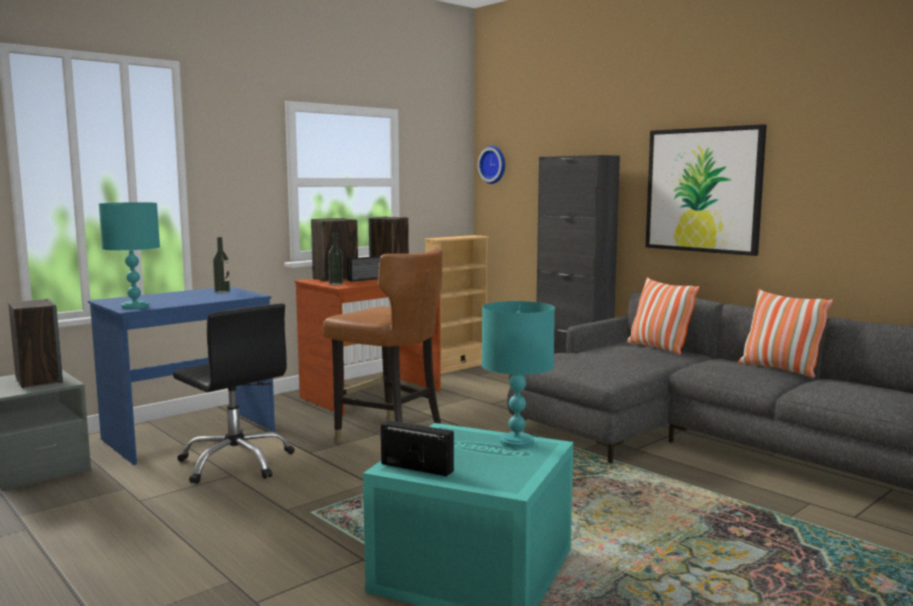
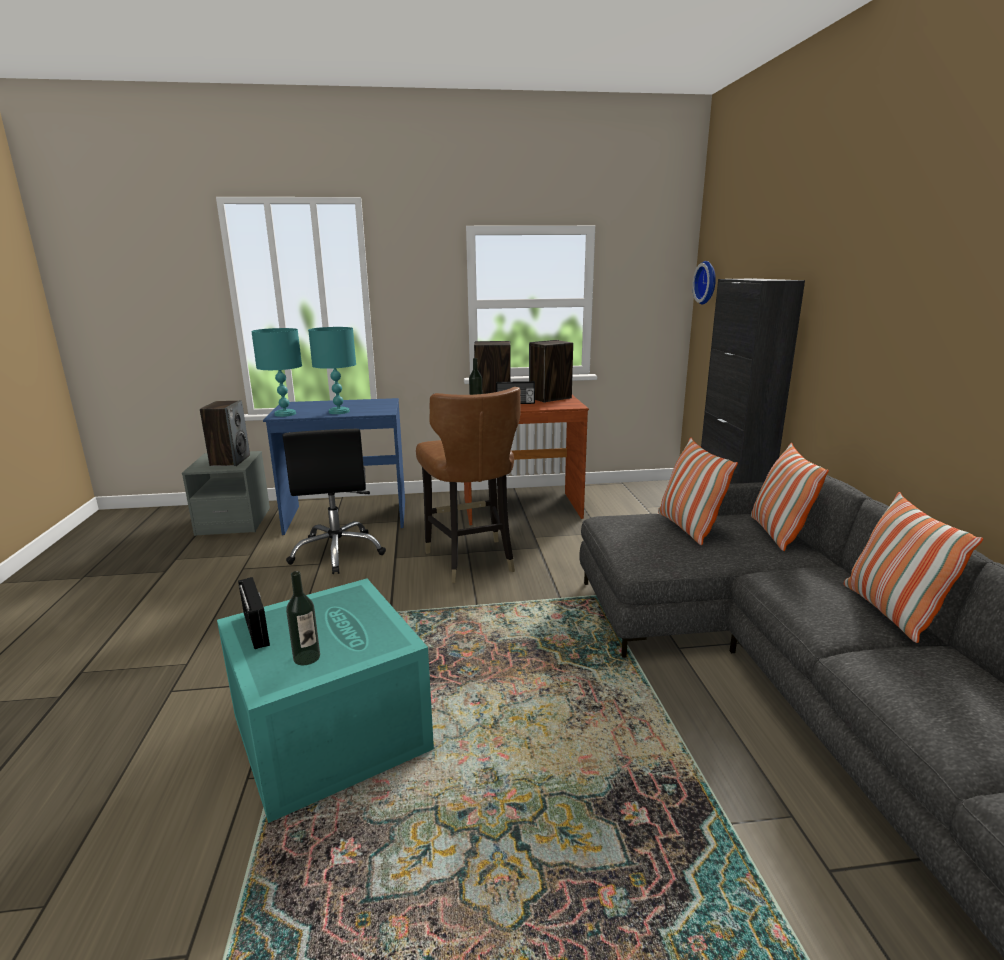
camera: 35 degrees right, 10 degrees up
(222, 292) = (375, 405): bottle -> bottle (306, 657)
(457, 366) = (637, 493): beige bookcase -> none
(516, 442) = (379, 628): turquoise table lamp -> turquoise table lamp (338, 412)
(602, 354) = (688, 528): none -> pillow
(703, 190) = (885, 336): picture -> none

